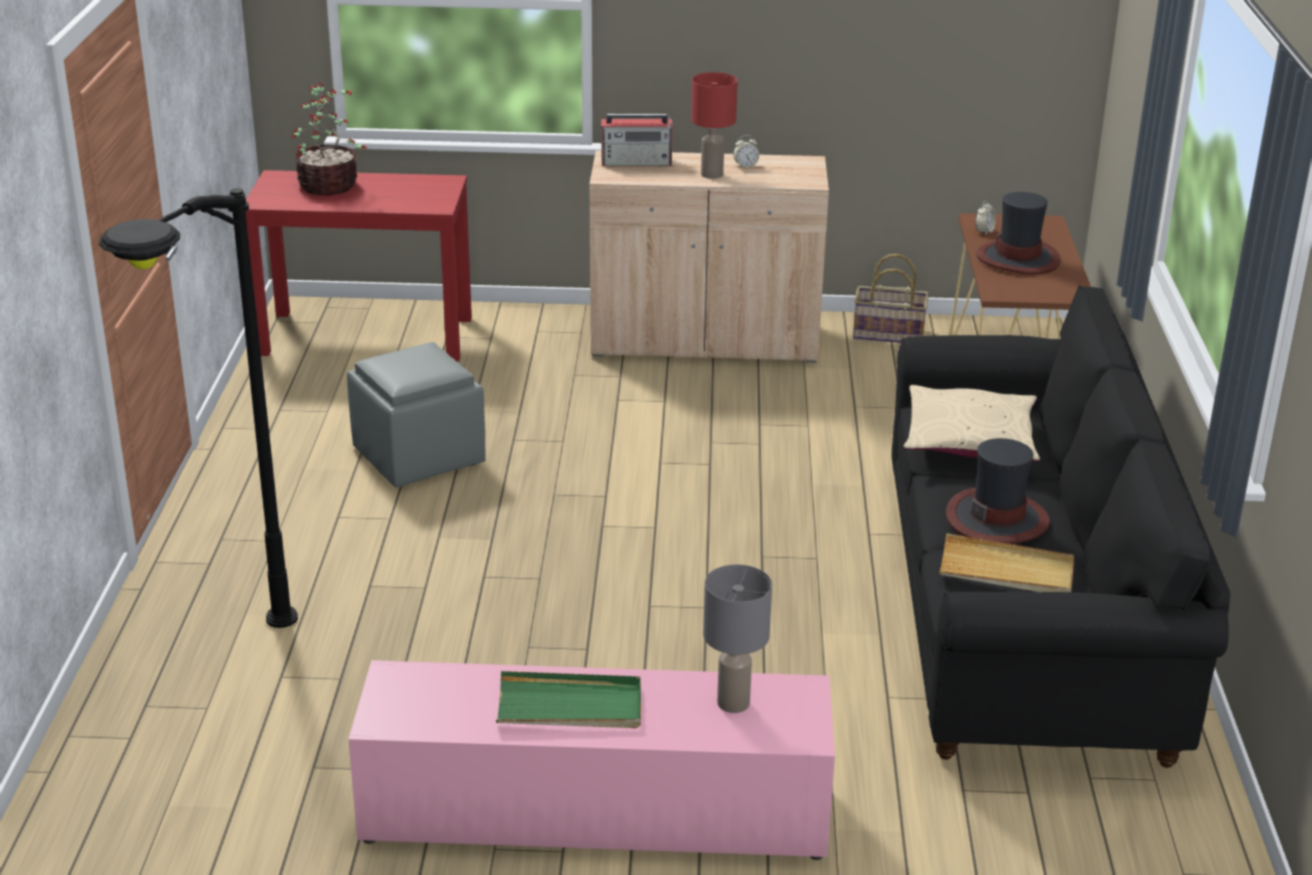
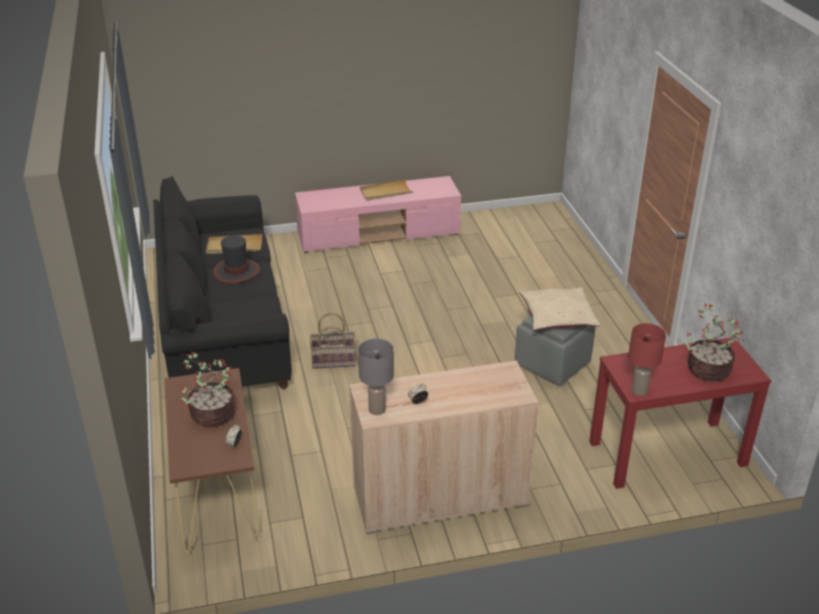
camera: 165 degrees right, 5 degrees up
(225, 674) = (540, 253): black floor lamp -> none
(570, 706) = (385, 192): green tray -> beige tray
(637, 162) = (498, 391): radio -> none
(711, 174) = (438, 386): red table lamp -> red table lamp (639, 390)
(734, 703) = (331, 201): grey table lamp -> grey table lamp (376, 410)
(888, 334) = (308, 535): basket -> basket (334, 360)
(970, 439) = (248, 307): beige pillow -> beige pillow (557, 316)
(1018, 259) = (211, 415): hat -> potted plant

